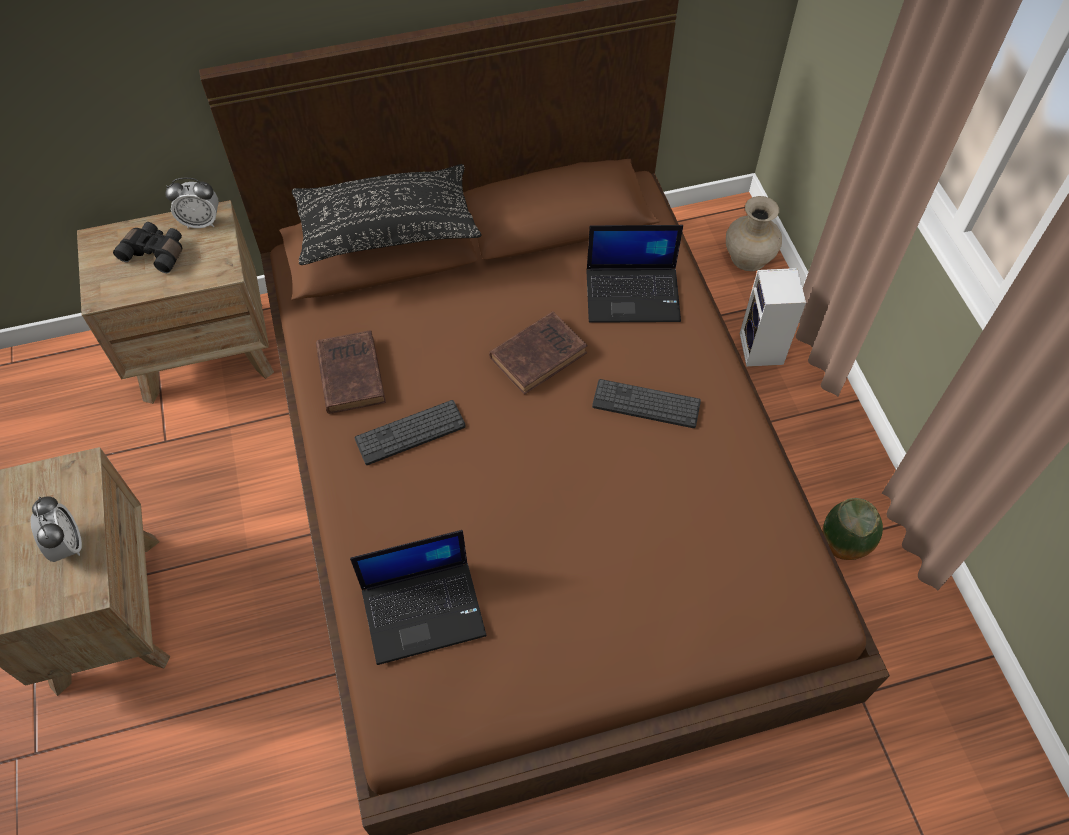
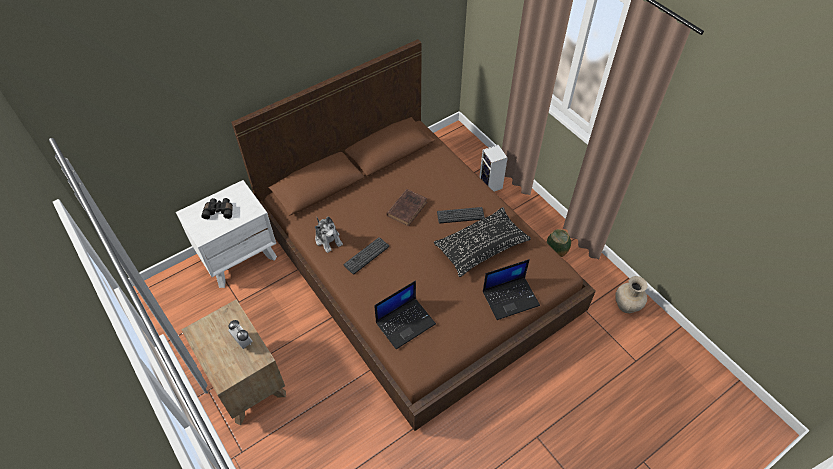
camera: 20 degrees left, 5 degrees down
(201, 222) = (234, 192): alarm clock -> none
(205, 351) = (239, 257): brown nightstand -> white nightstand
(350, 373) = (328, 239): brown book -> plush toy
(387, 229) = (321, 173): black pillow -> black pillow (481, 247)
(634, 294) = (436, 173): laptop -> laptop (511, 297)
(749, 257) = (470, 148): beige vase -> beige vase (627, 304)

